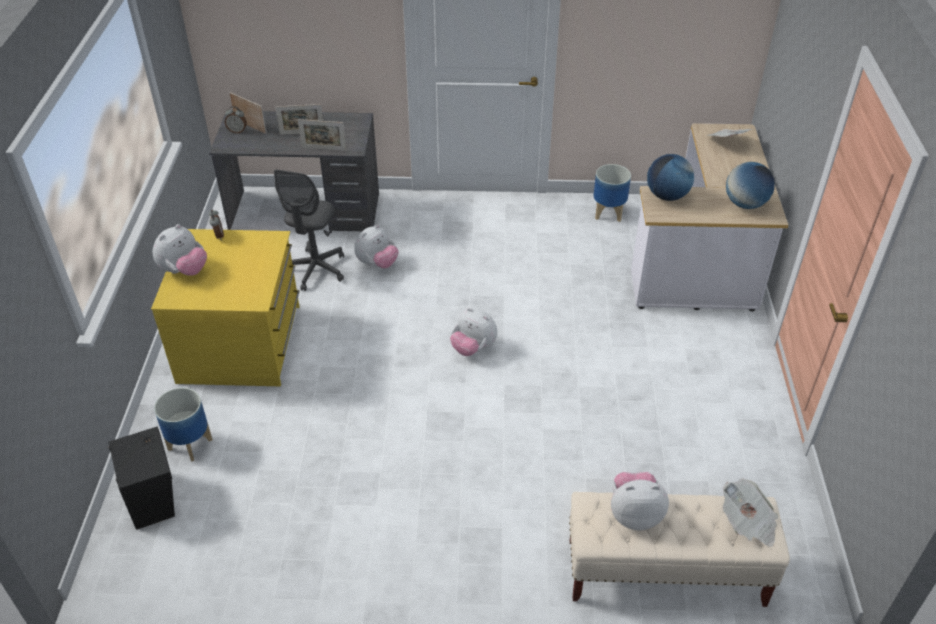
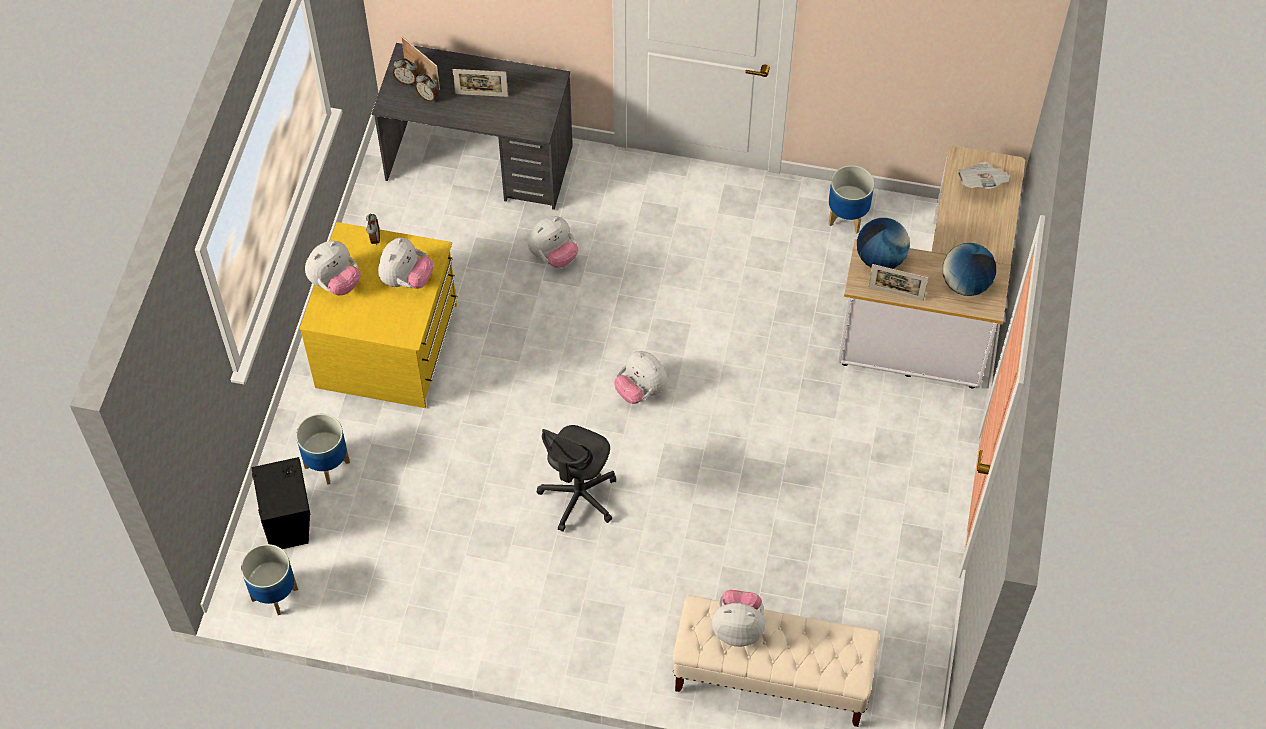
camera: 10 degrees right, 15 degrees up
(140, 570) = (274, 594): none -> planter
(251, 261) = (406, 279): none -> plush toy
(257, 138) = (428, 97): none -> alarm clock
(315, 269) = (481, 254): grey office chair -> grey office chair (578, 497)
(323, 149) = (503, 125): picture frame -> picture frame (895, 293)
(747, 523) = (841, 654): newspaper -> none

